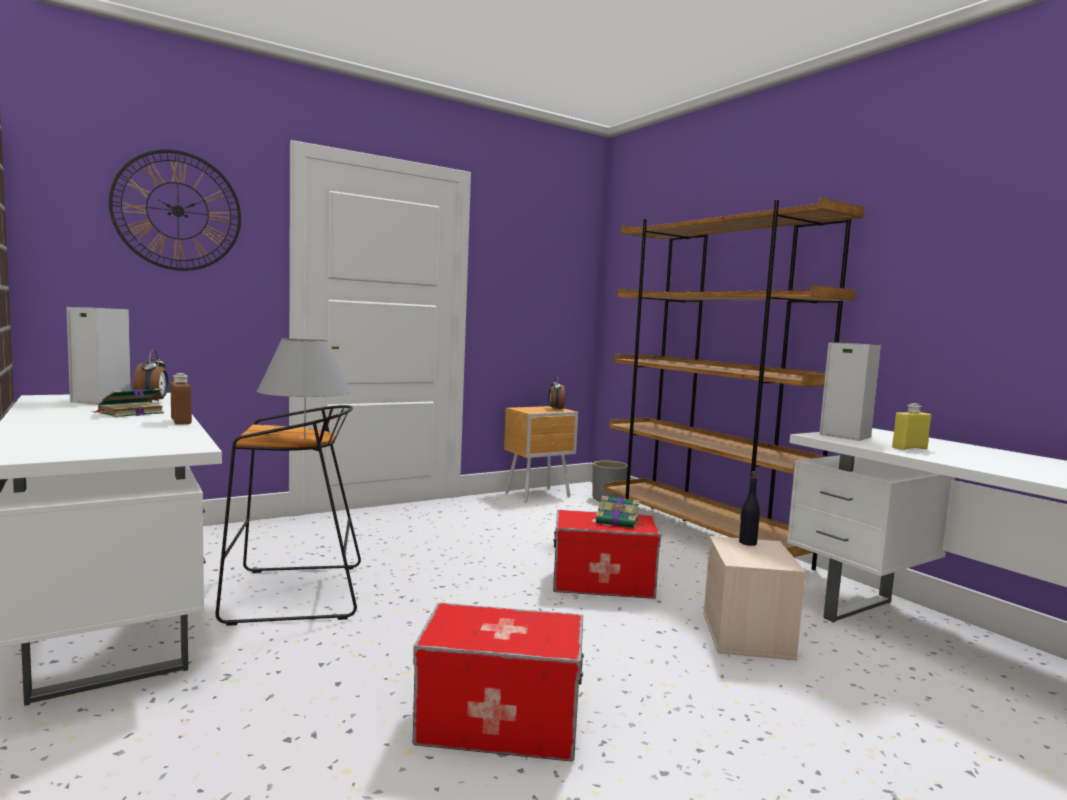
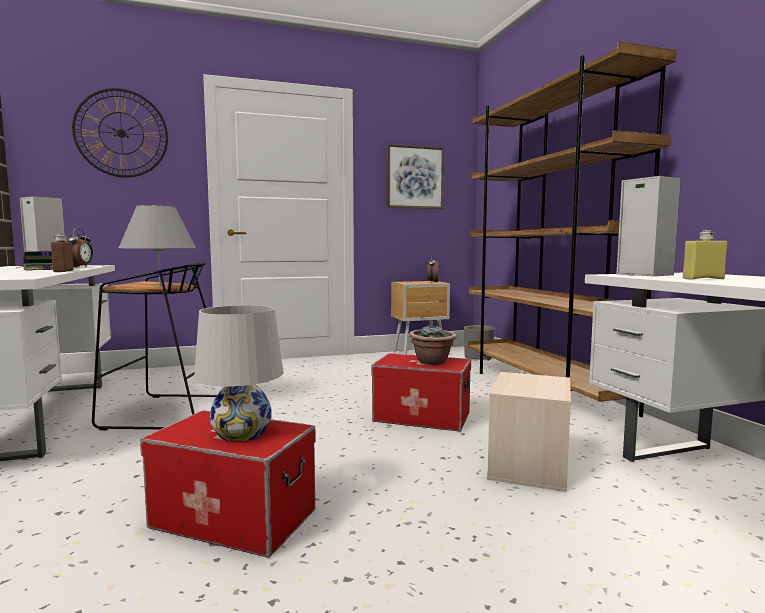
camera: 15 degrees right, 0 degrees up
(518, 630) = (241, 433): none -> white table lamp
(536, 282) = (415, 177): none -> picture
(618, 522) = (432, 362): book -> potted plant
(747, 543) = (532, 377): black bottle -> none

